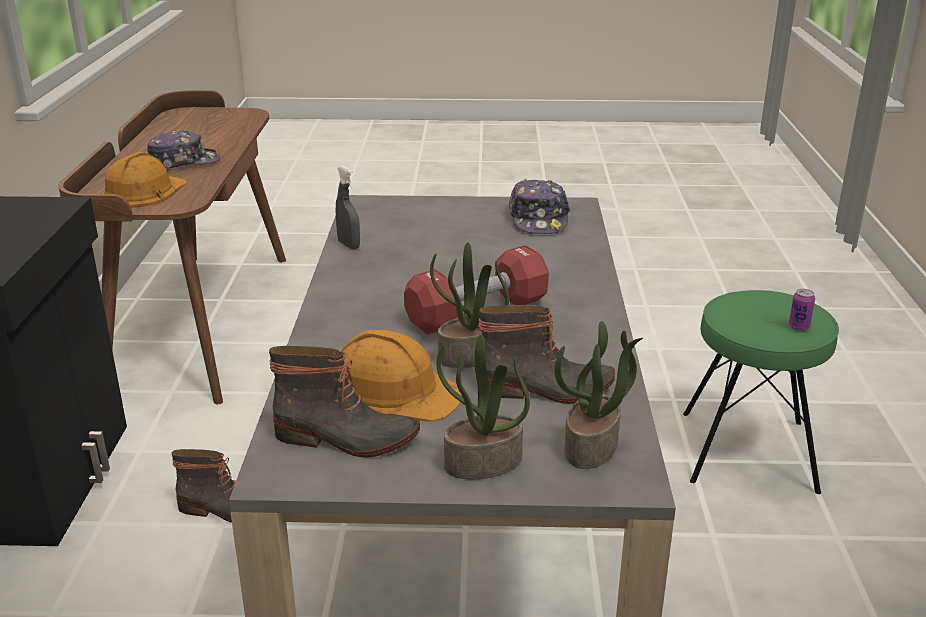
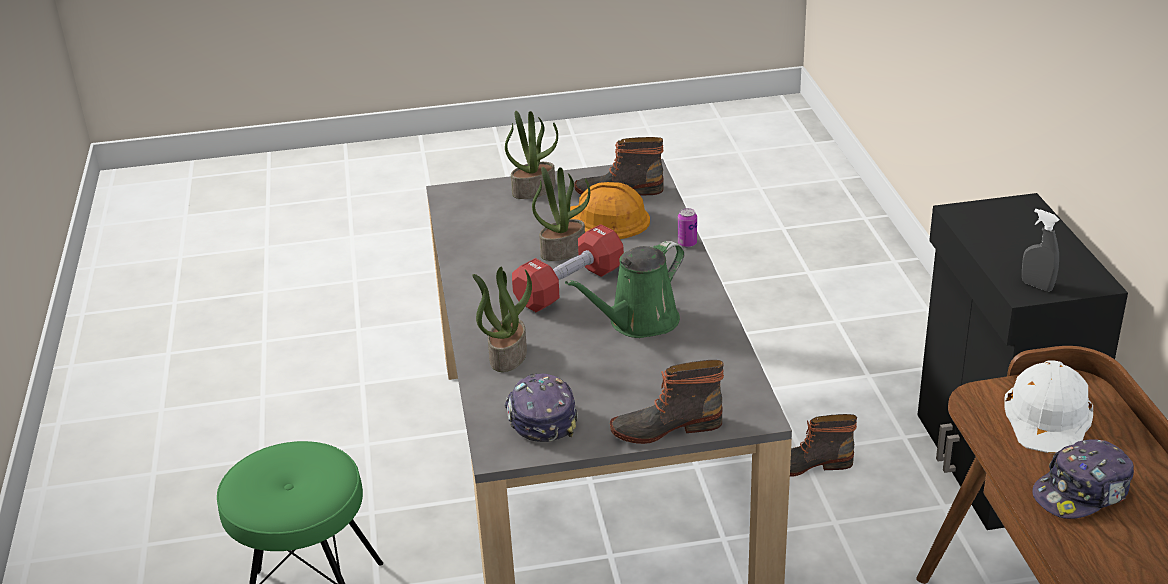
camera: 170 degrees right, 5 degrees up
(143, 192) = (1049, 416): orange hard hat -> white hard hat
(349, 245) = (725, 346): grey spray bottle -> grey spray bottle (1037, 285)
(419, 271) = (638, 322): none -> green watering can
(545, 389) = (504, 234): boot -> boot (666, 427)
(592, 447) = (471, 206): potted plant -> potted plant (507, 355)
(798, 327) = (265, 465): can -> can (687, 243)

